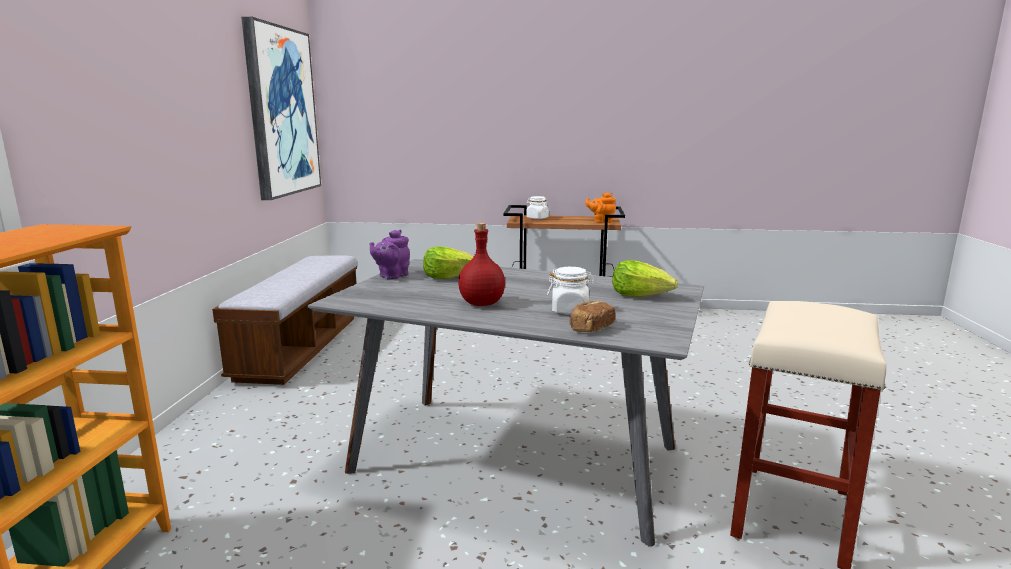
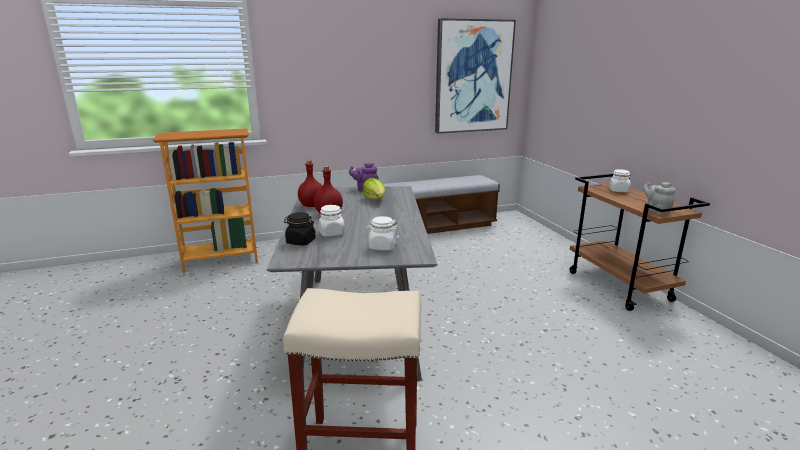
camera: 65 degrees right, 5 degrees up
(424, 308) = (311, 205): none -> red bottle
(590, 328) = (300, 241): bread -> black jar
(601, 221) = (656, 210): orange teapot -> grey teapot
(640, 296) = (382, 246): lettuce -> white jar

